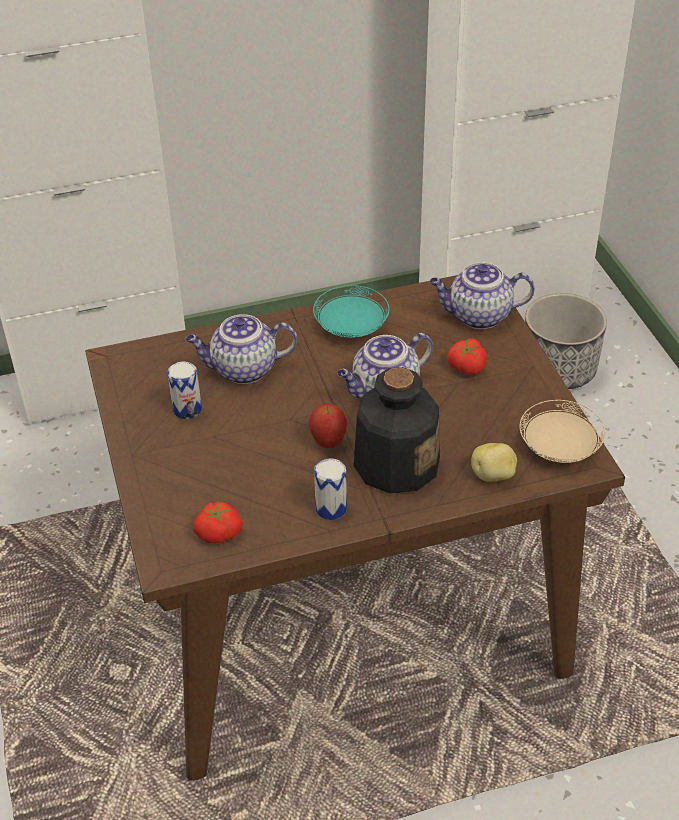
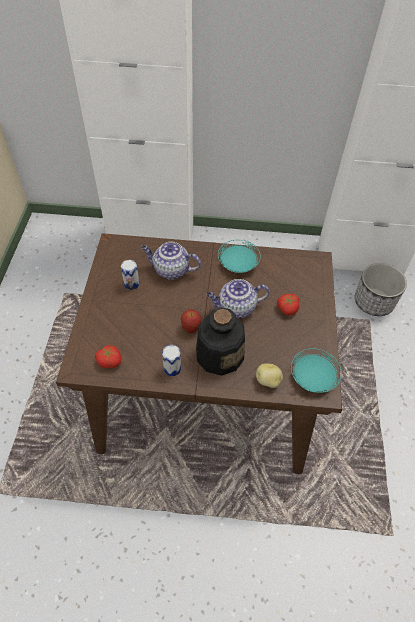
camera: 20 degrees right, 10 degrees up
(478, 316) = (309, 279): teapot -> none
(559, 449) = (312, 378): beige plate -> turquoise plate

